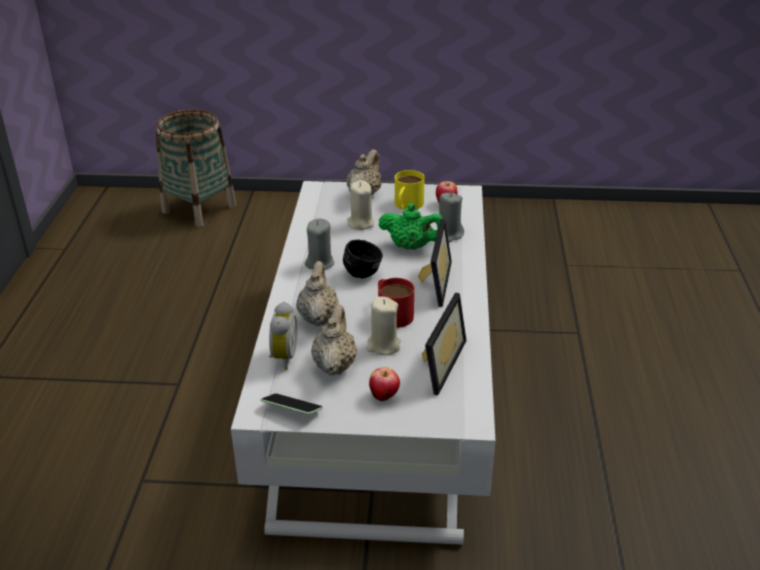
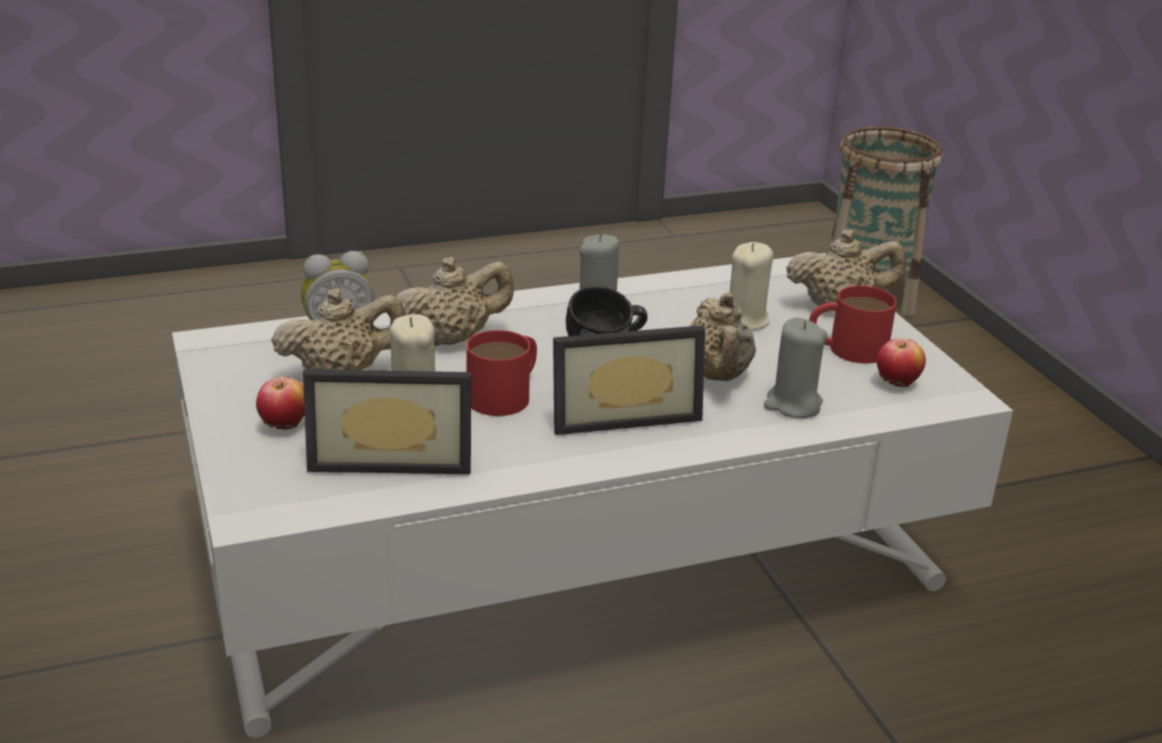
camera: 65 degrees right, 5 degrees down
(292, 410) = (224, 363): phone -> none
(406, 205) = (846, 349): yellow mug -> red mug
(411, 246) = (717, 376): green teapot -> beige teapot

